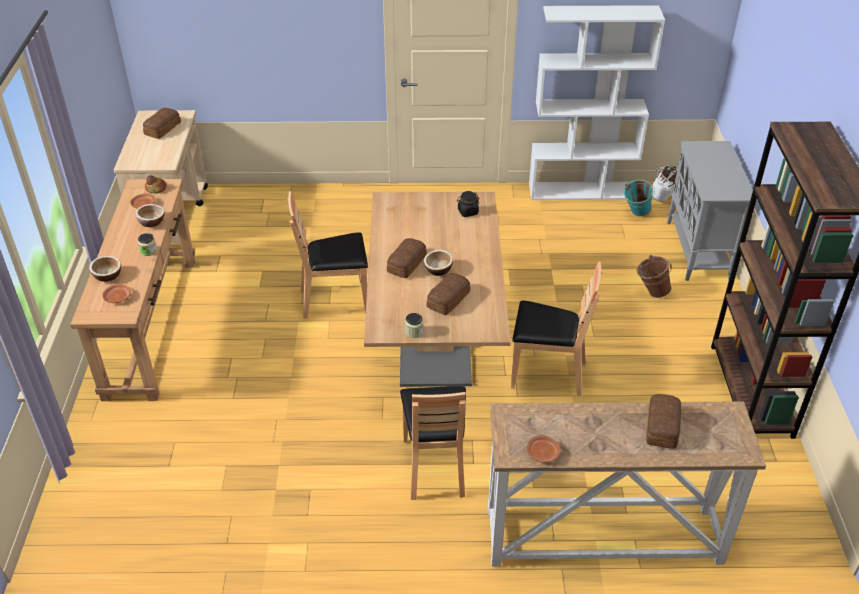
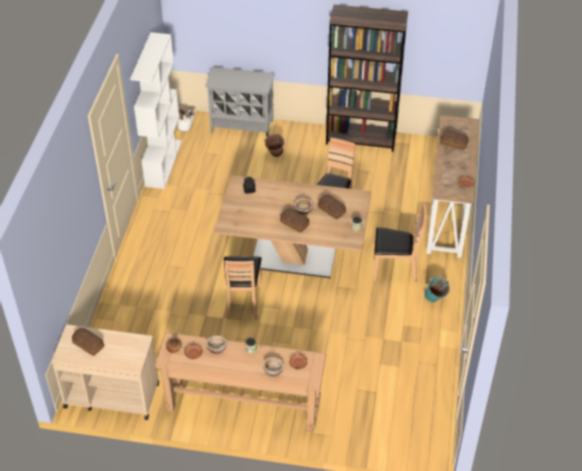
camera: 80 degrees left, 5 degrees up
(635, 214) = (198, 144): turquoise bucket -> turquoise bucket (435, 300)

